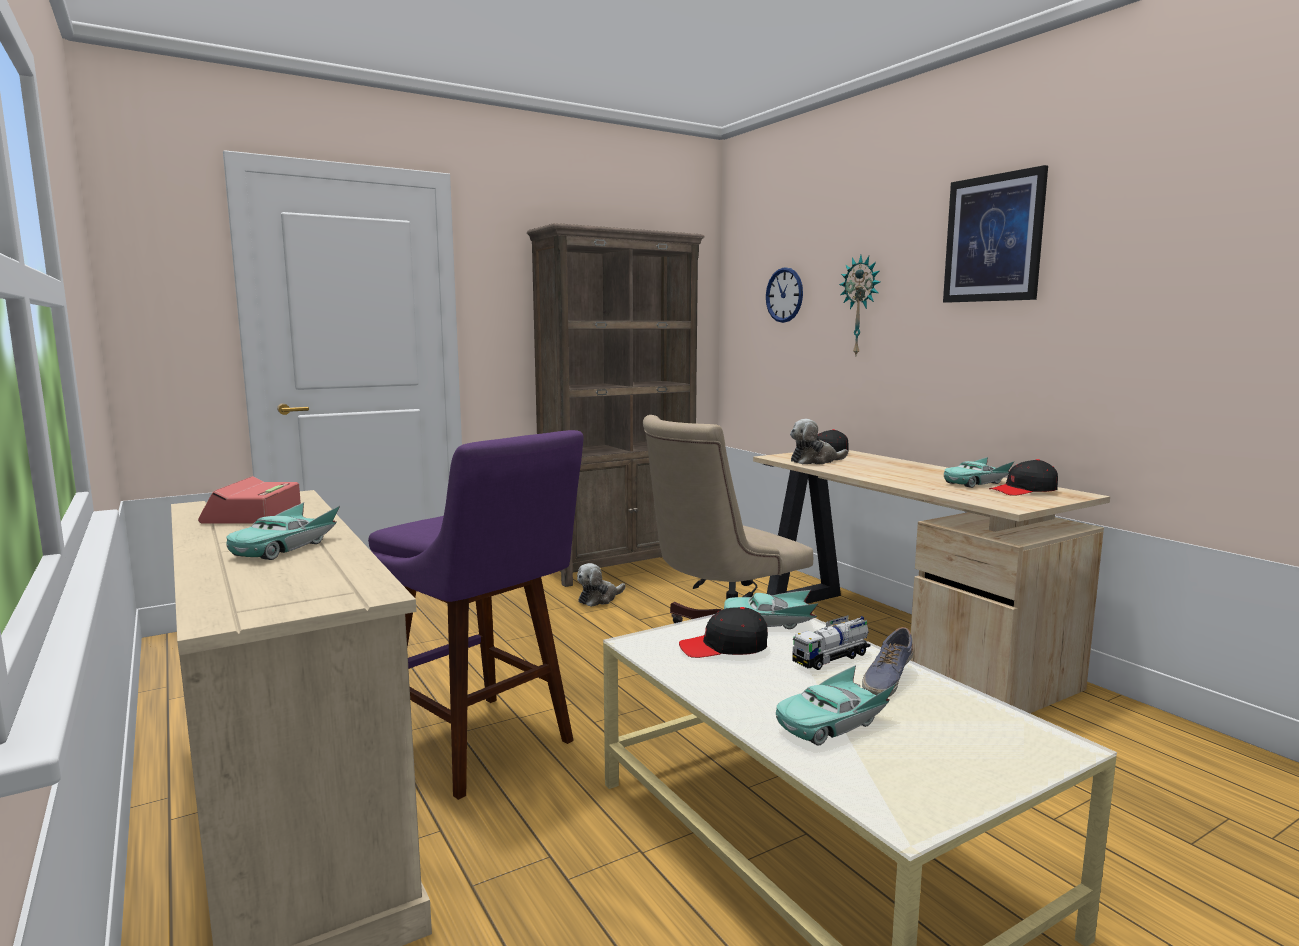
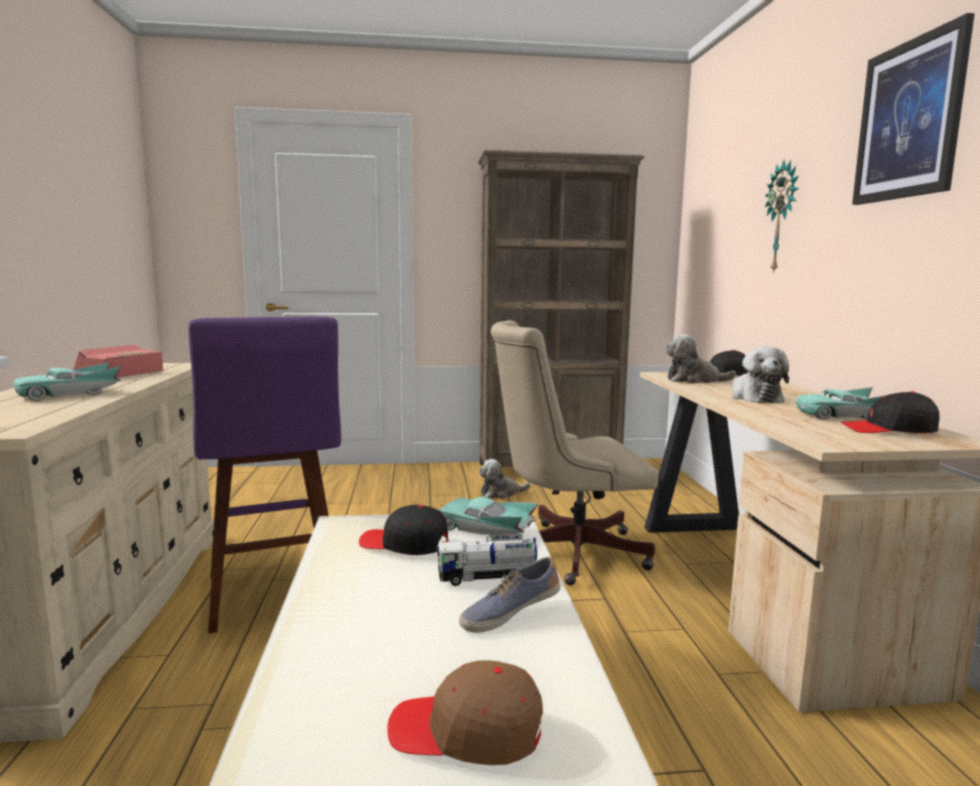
camera: 25 degrees right, 0 degrees up
(784, 295) = (724, 212): wall clock -> none
(832, 723) = (376, 643): turquoise toy car -> none
(890, 473) = (754, 397): none -> plush toy
(979, 756) = (466, 731): none -> brown cap

